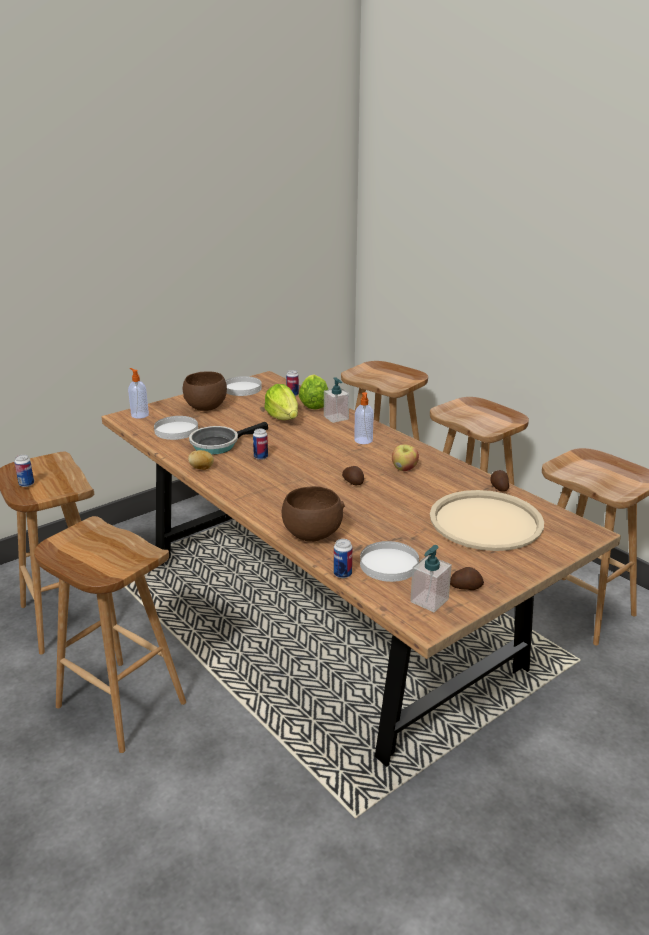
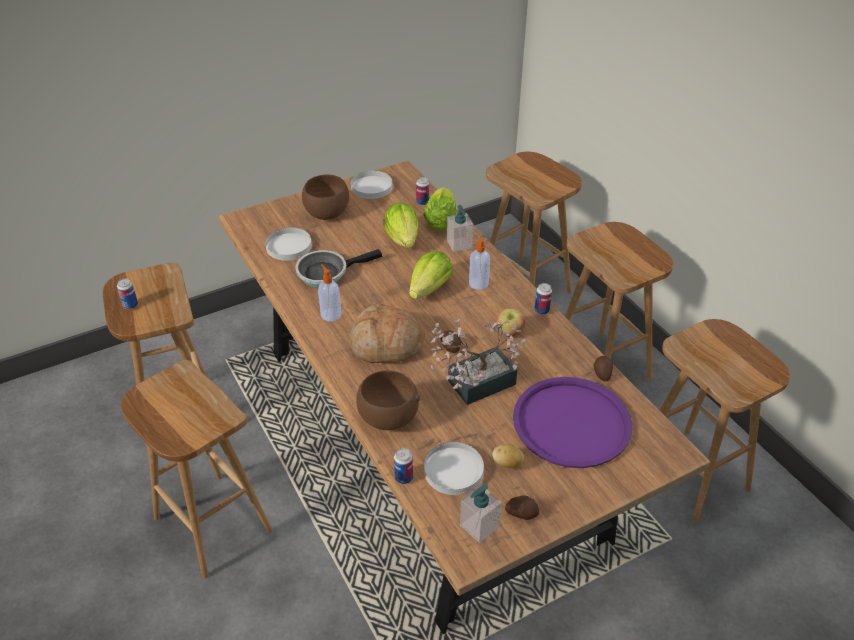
camera: 10 degrees right, 15 degrees up
(139, 415) = (257, 218): soap dispenser -> soap dispenser (330, 314)
(202, 468) = (301, 307): potato -> potato (507, 464)
(261, 457) = (365, 297): can -> can (541, 310)
(292, 486) = (386, 345): none -> bread
(320, 447) = (430, 289): none -> lettuce
(385, 505) = (474, 385): none -> potted plant
(485, 521) = (571, 423): beige tray -> purple tray

